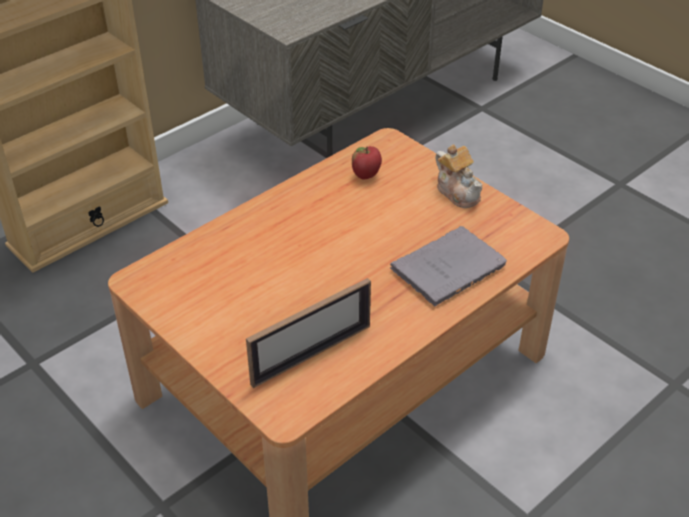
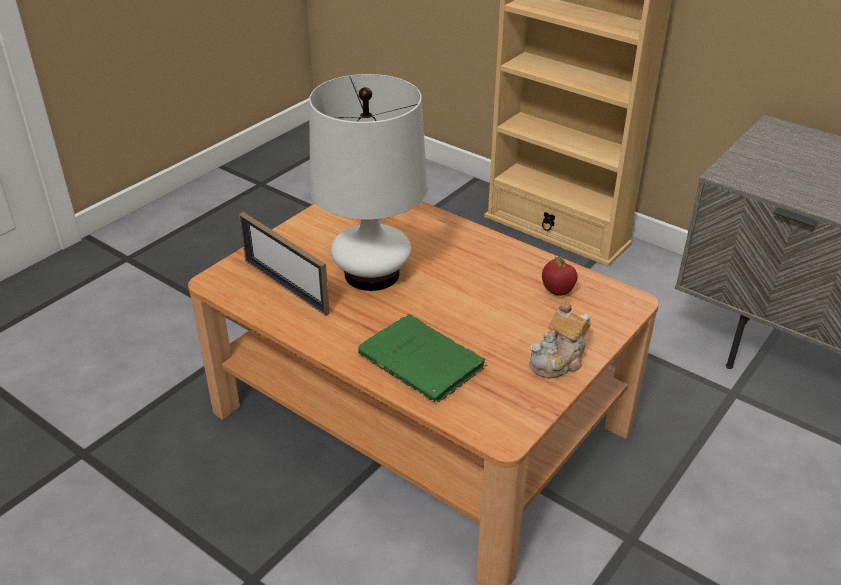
camera: 80 degrees right, 5 degrees down
(307, 287) = (372, 274): none -> white table lamp
(450, 267) = (424, 362): grey book -> green book

